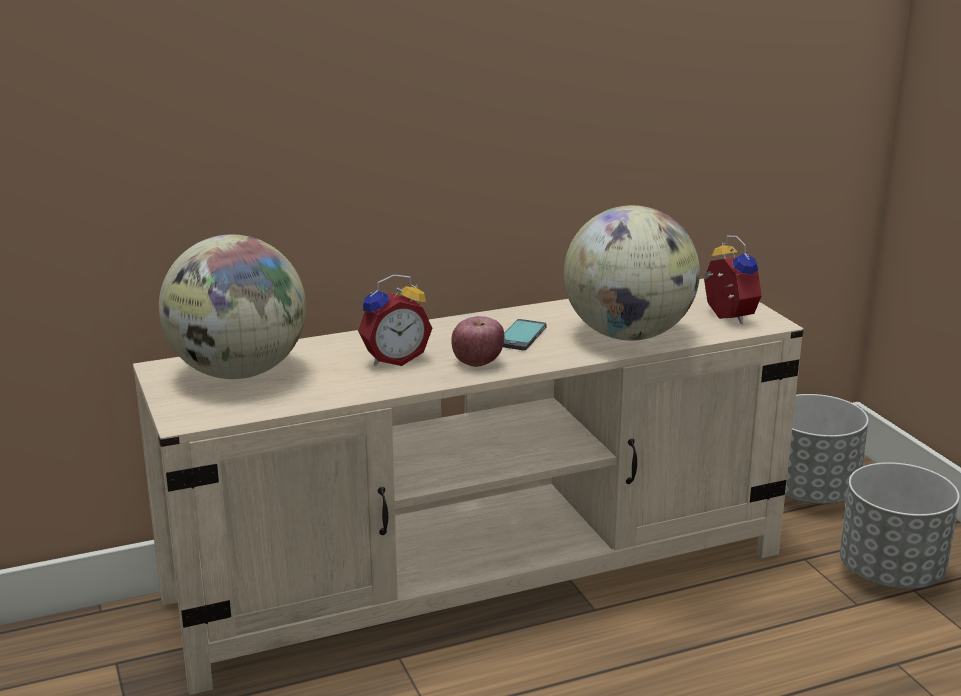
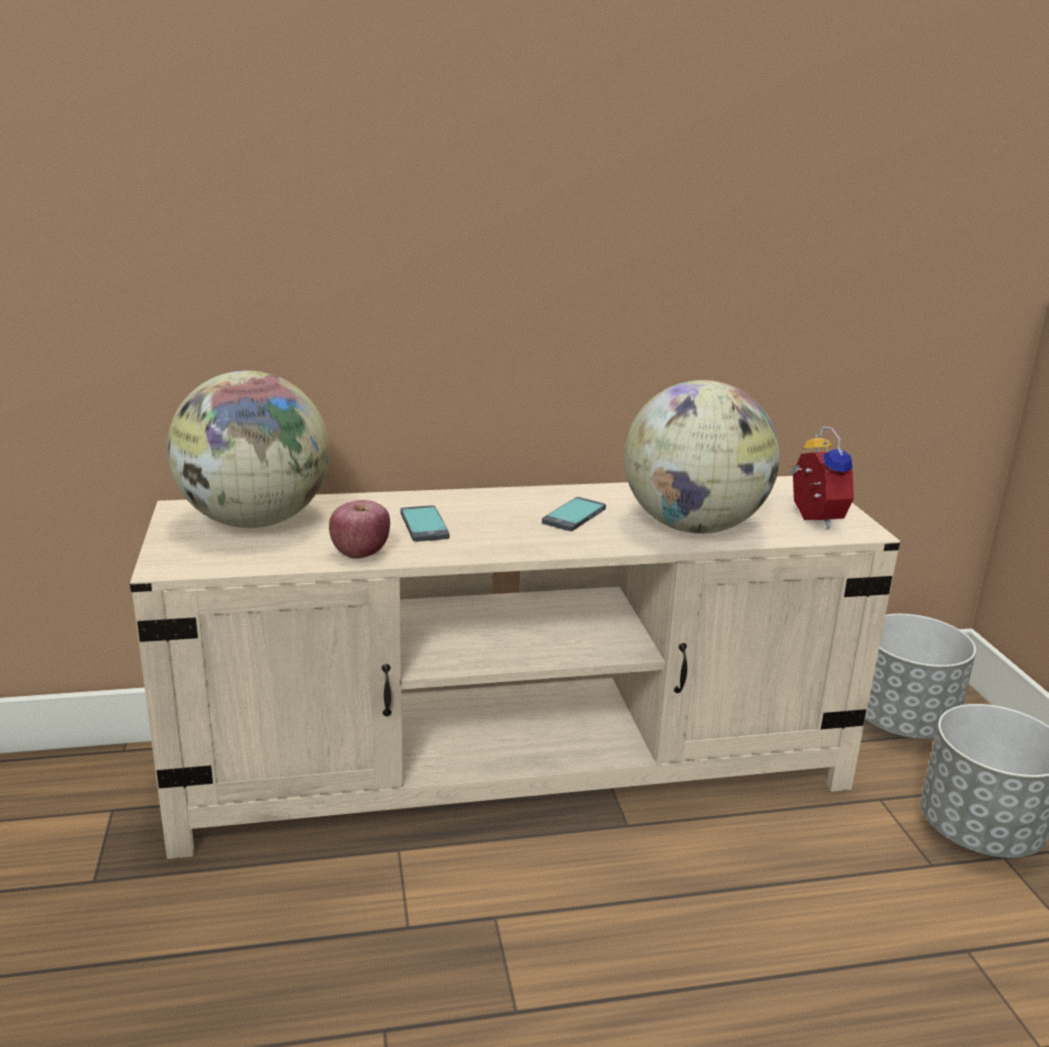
camera: 10 degrees right, 0 degrees up
(394, 359) = (424, 525): alarm clock -> phone
(477, 362) = (513, 538): apple -> apple (360, 553)

